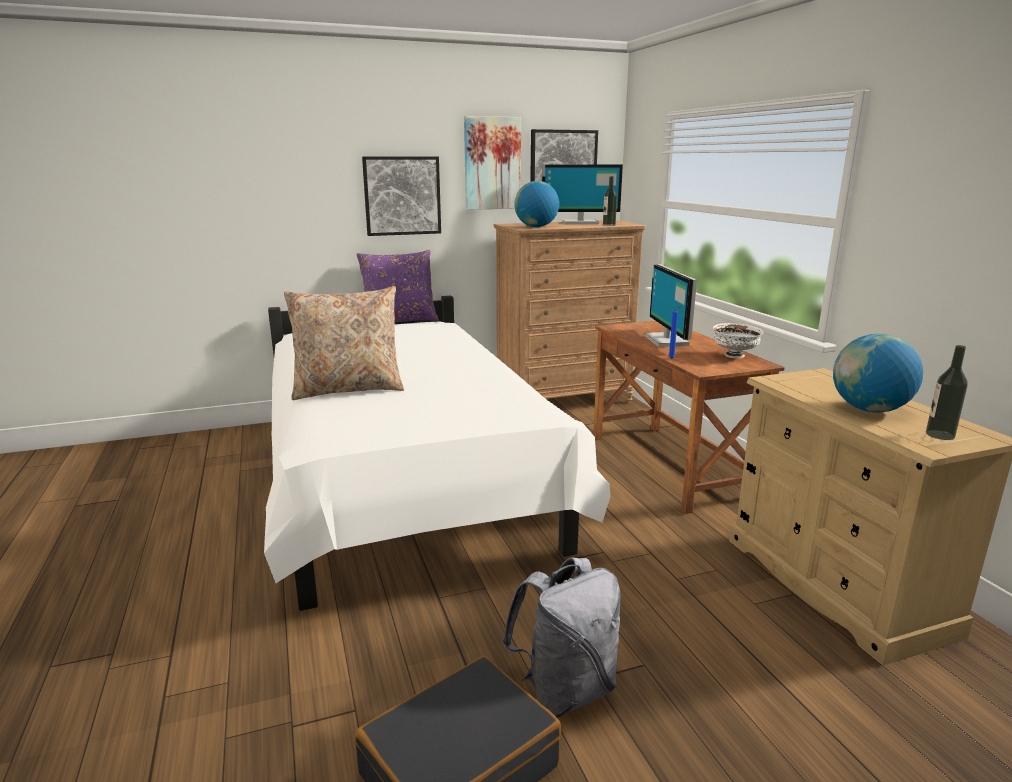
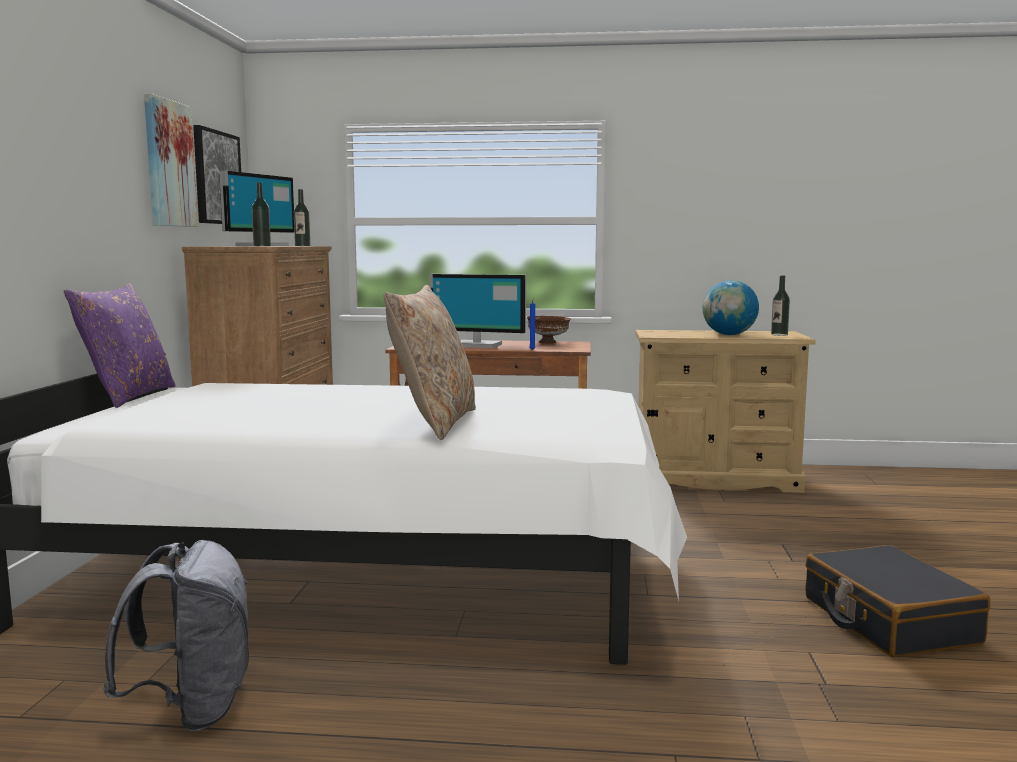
camera: 65 degrees left, 10 degrees down
(402, 196) = (97, 199): picture -> none
(536, 227) = (262, 246): globe -> bottle
(565, 690) = (804, 571): grey backpack -> grey backpack (192, 709)
(735, 356) = (548, 342): white bowl -> brown bowl

